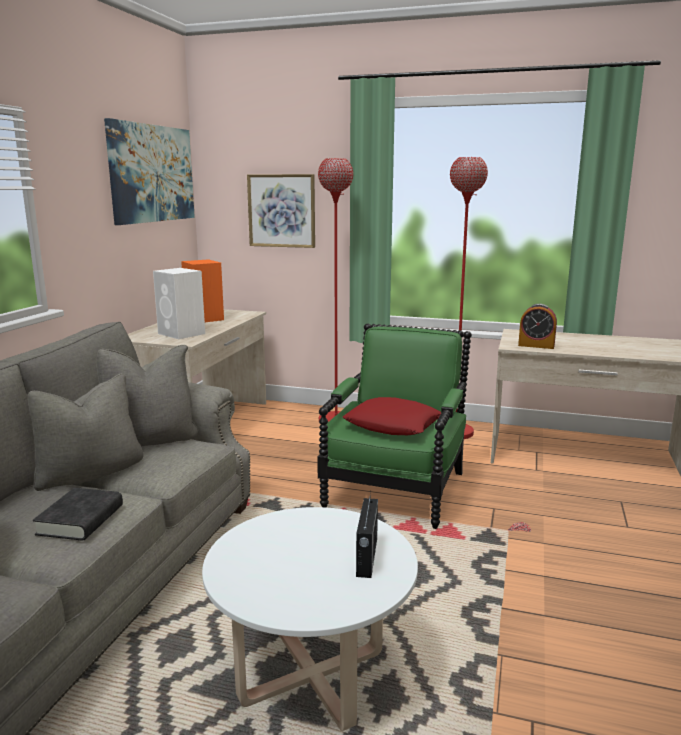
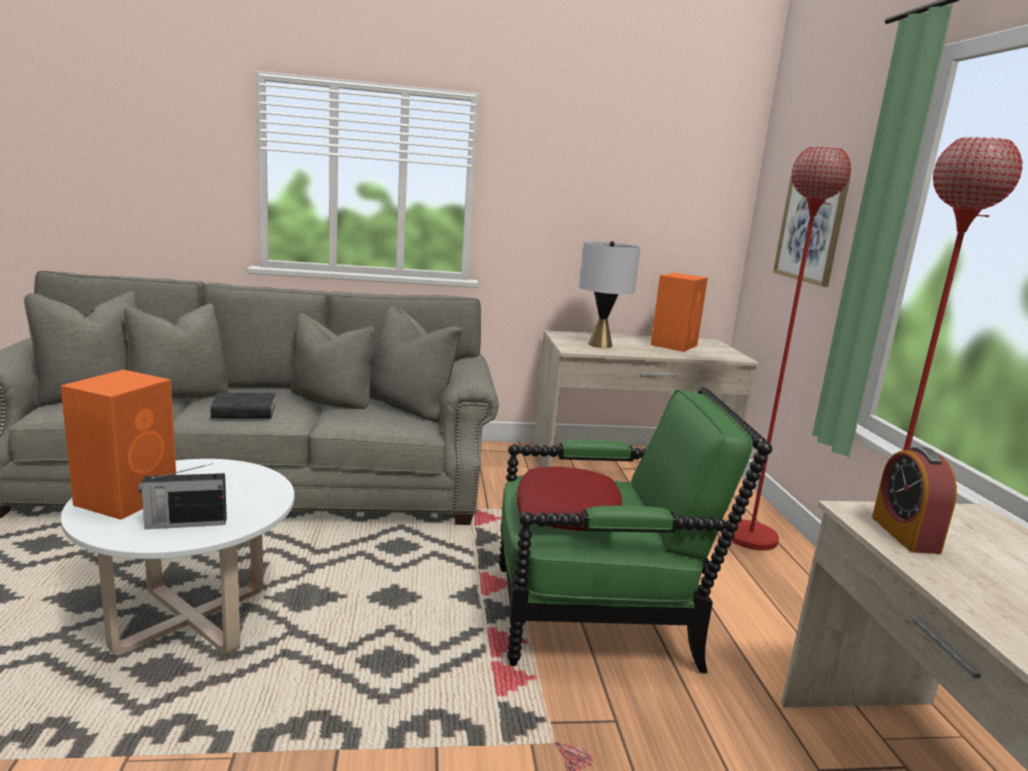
camera: 65 degrees right, 0 degrees up
(152, 173) = (667, 168): picture -> none
(182, 334) = (600, 345): white speaker -> grey table lamp
(293, 589) = (128, 498): none -> orange speaker

